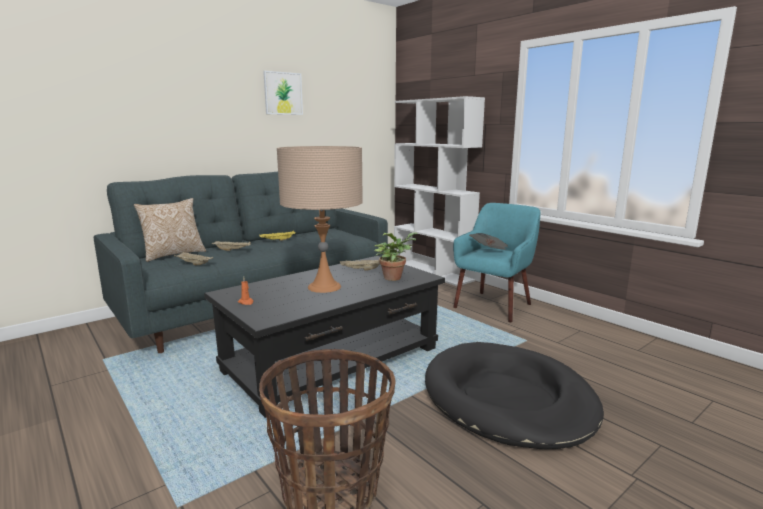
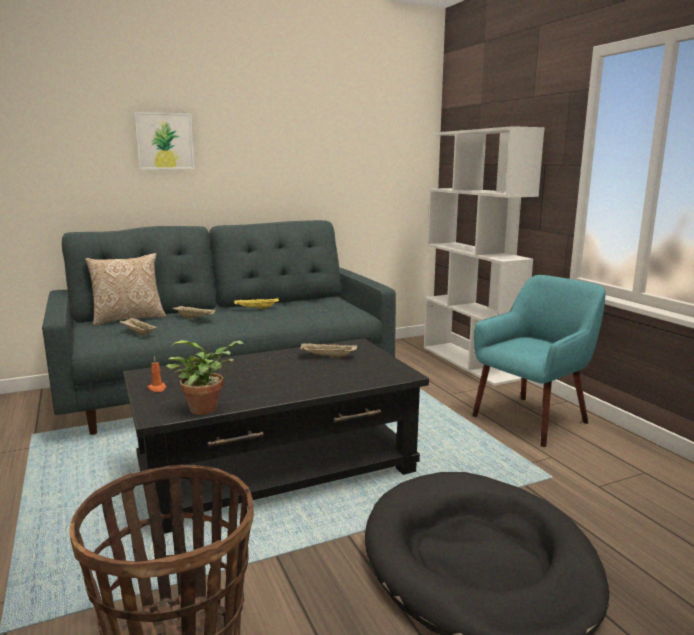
camera: 15 degrees right, 0 degrees up
(283, 93) = (283, 126): picture -> picture (165, 141)
(324, 287) = (263, 377): beige table lamp -> none
(394, 277) = (360, 371): potted plant -> potted plant (207, 408)
(489, 252) = (525, 345): newspaper -> none

